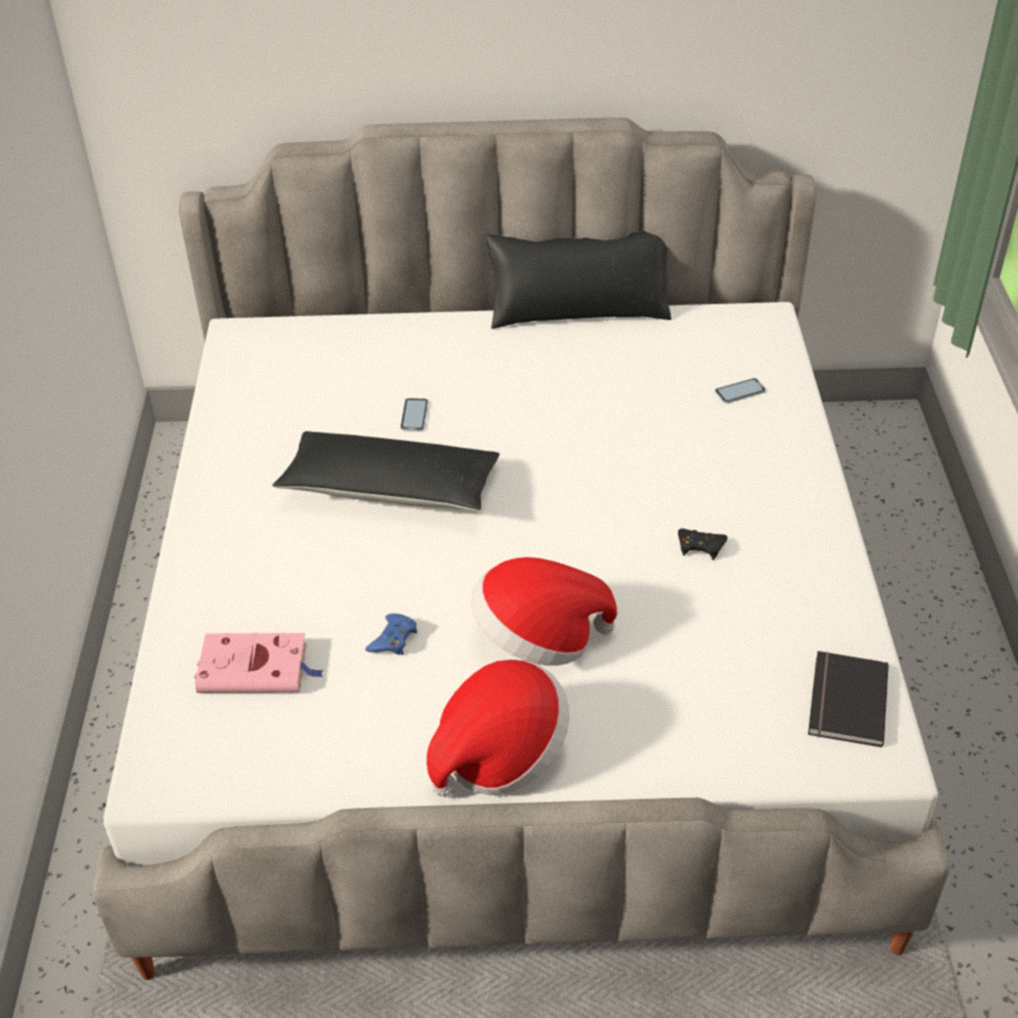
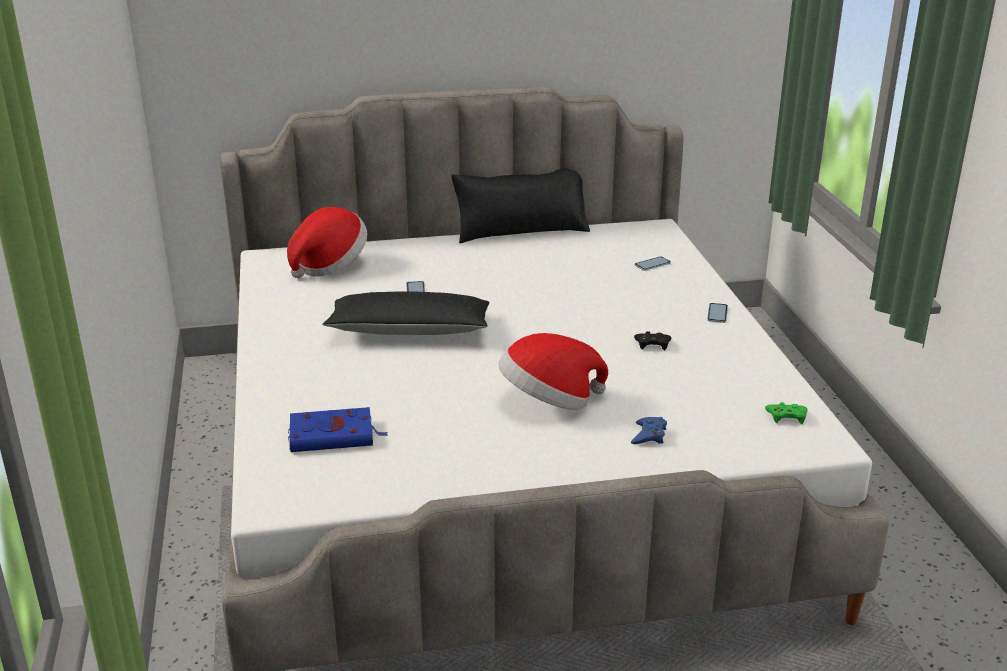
camera: 10 degrees left, 15 degrees down
(256, 669) = (334, 435): pink book -> blue book
(393, 639) = (437, 410): blue game controller -> blue game controller (649, 435)
(499, 753) = (540, 466): hat -> hat (329, 265)
(803, 496) = (717, 314): none -> phone
(844, 701) = (787, 417): black book -> green game controller

